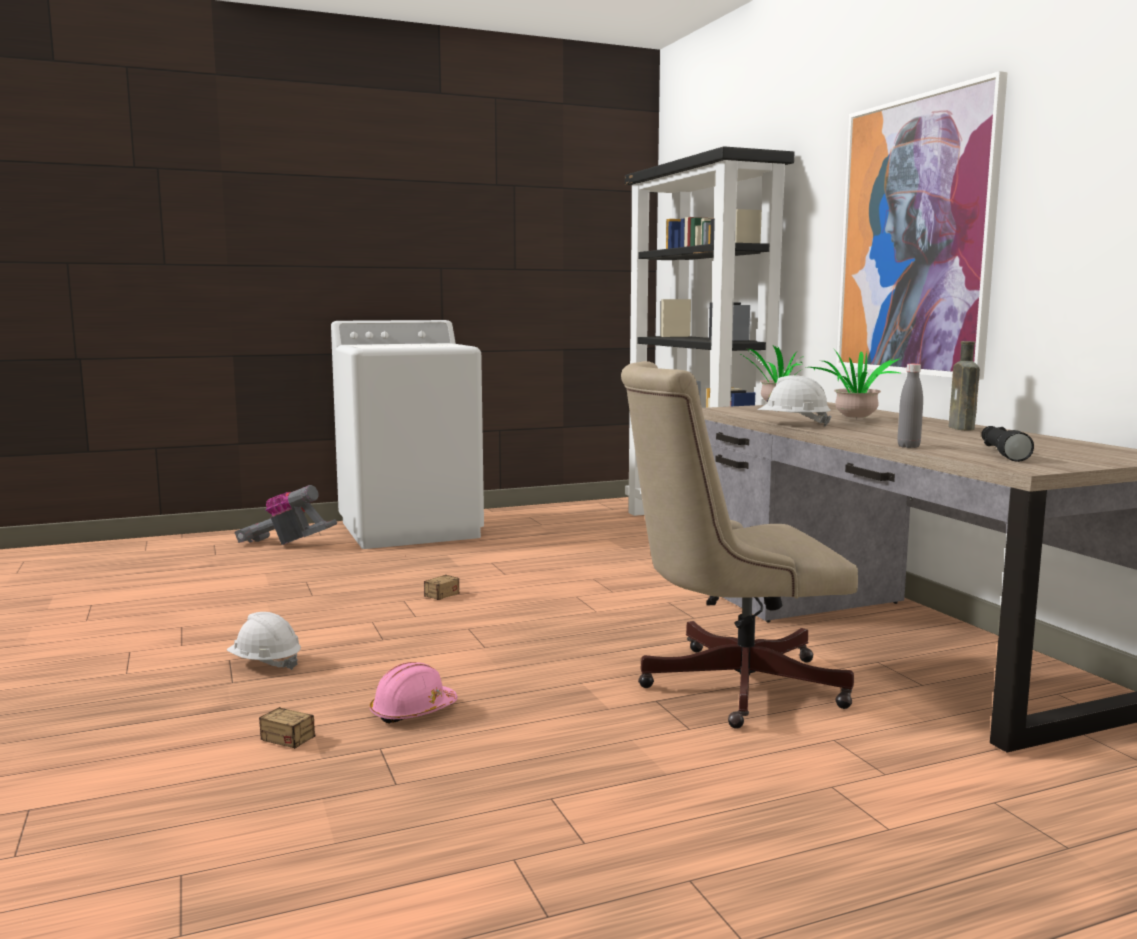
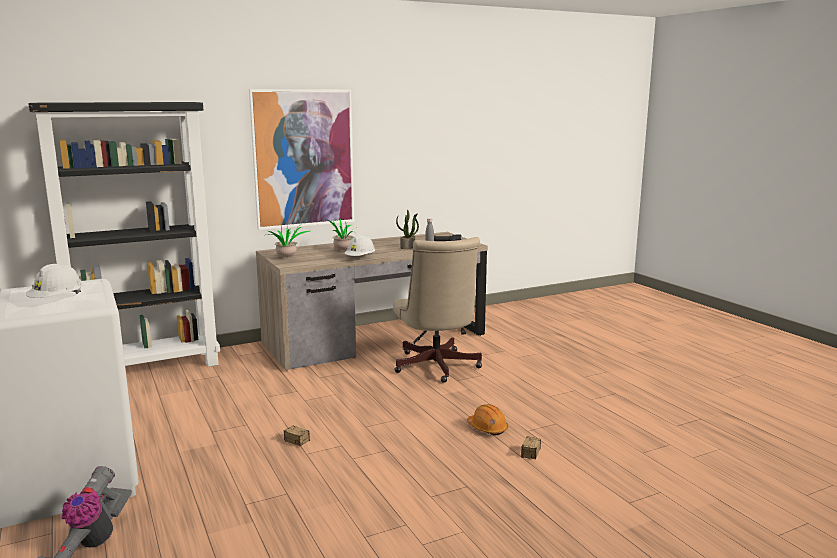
camera: 95 degrees left, 5 degrees up
(265, 663) = (435, 481): white hard hat -> white hard hat (57, 300)
(413, 711) = (487, 428): pink hard hat -> orange hard hat
(931, 439) = (408, 247): none -> potted plant
(962, 428) = (374, 242): brown bottle -> none

